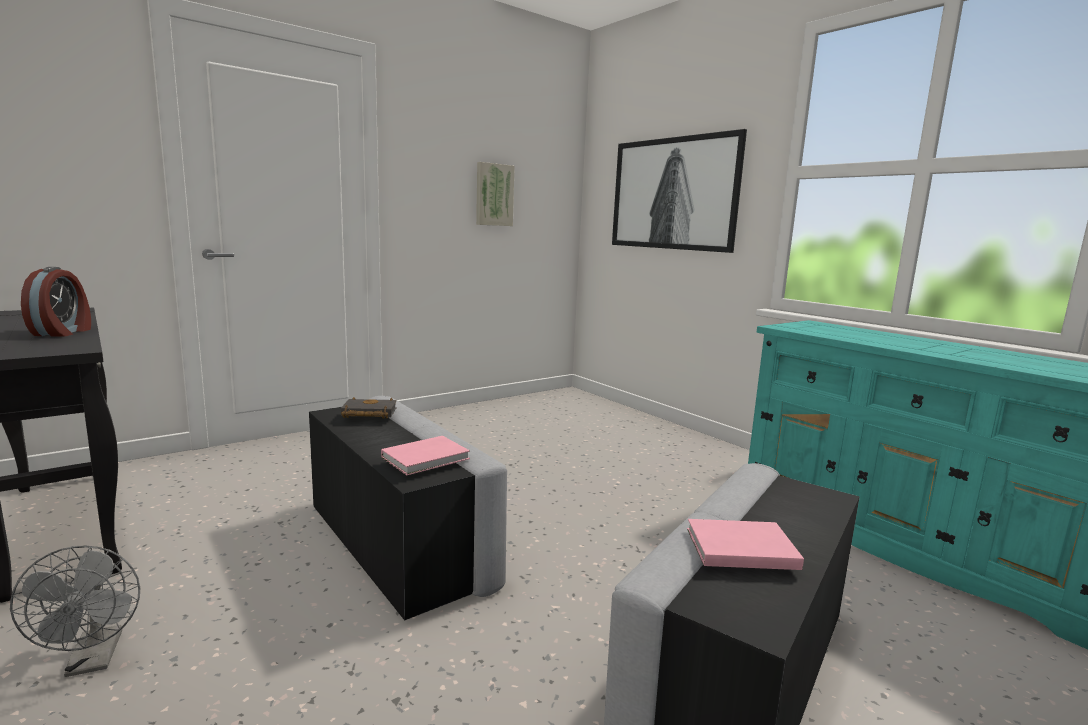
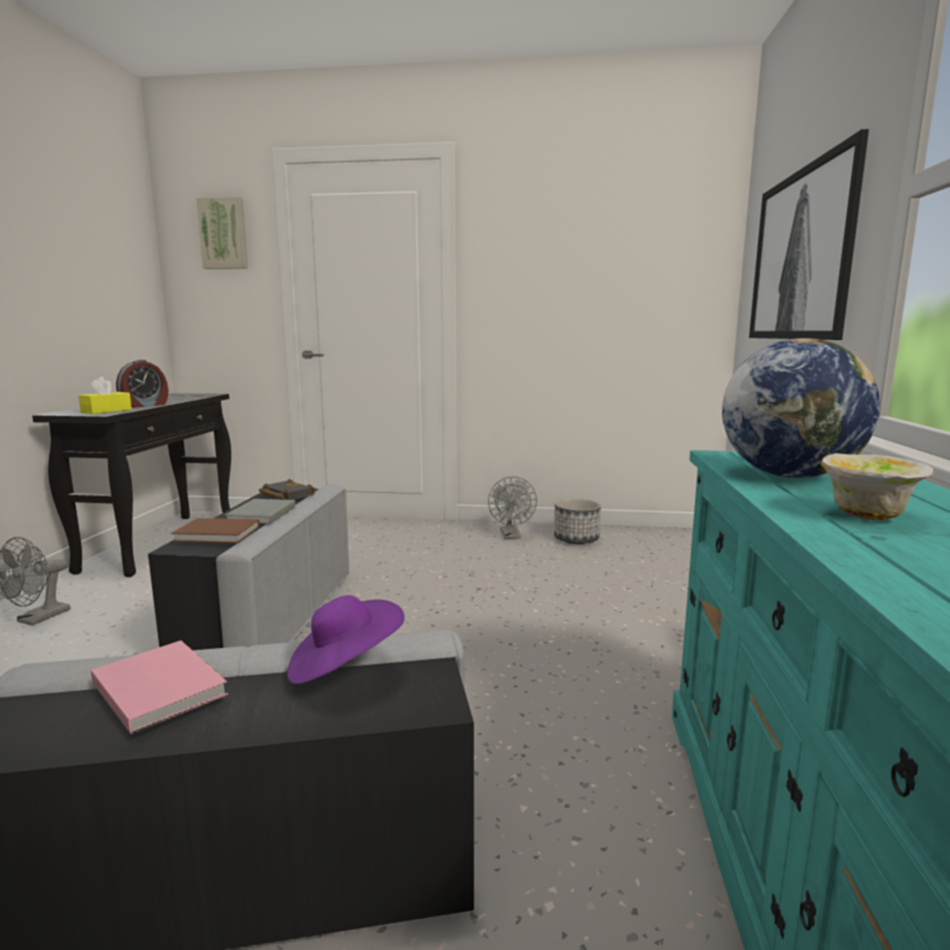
camera: 45 degrees right, 0 degrees up
(53, 345) = (106, 411): none -> yellow tissue box
(407, 434) = (260, 515): none -> grey book
(428, 458) = (218, 534): pink book -> brown book
(454, 420) = (511, 536): none -> grey fan
(493, 195) = (595, 283): picture -> picture (224, 234)
(504, 412) = (576, 539): none -> planter
(771, 497) = (344, 667): none -> purple hat
(843, 334) = (789, 475): none -> globe
(930, 347) = (869, 516): none -> bowl

